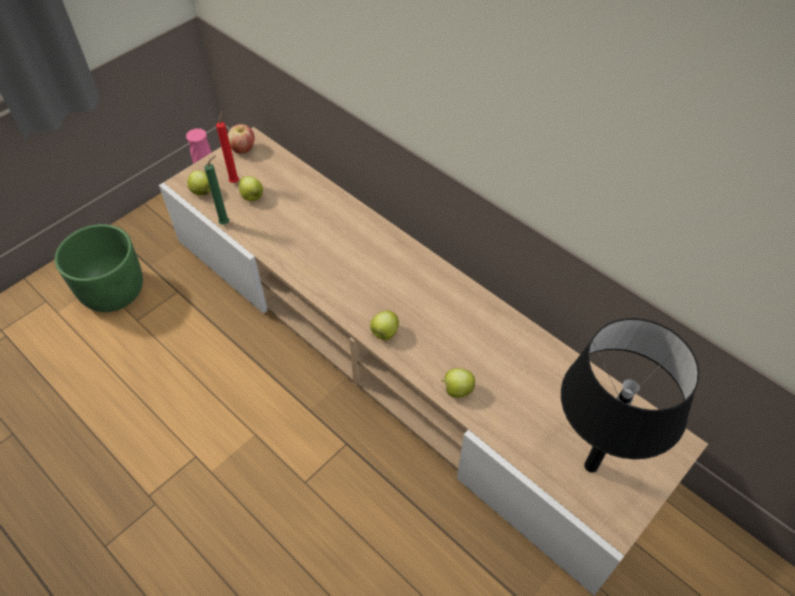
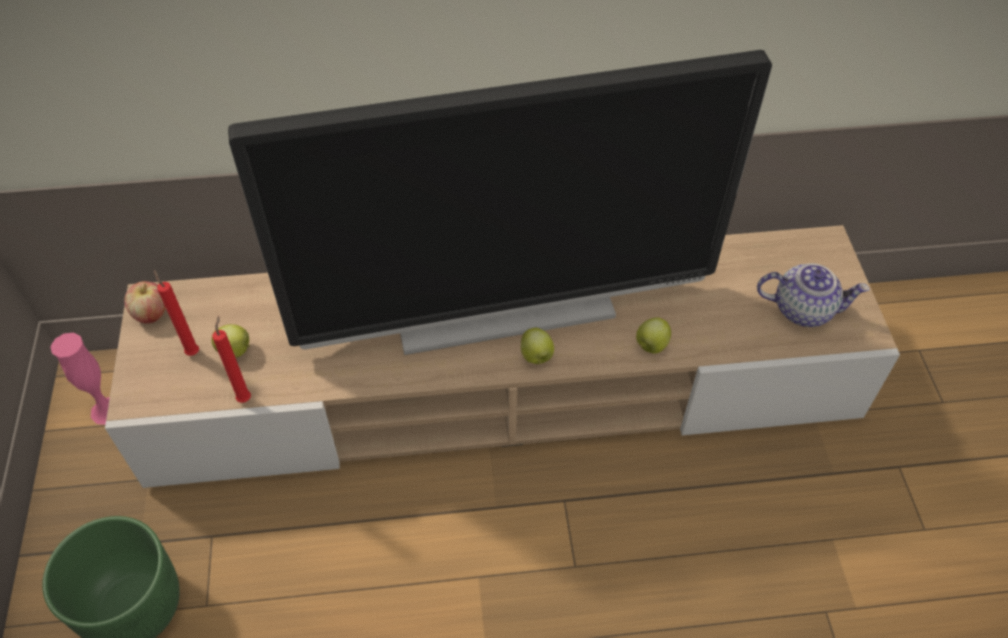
camera: 50 degrees left, 0 degrees up
(202, 191) = (169, 391): apple -> none
(226, 223) = (245, 397): green candle -> red candle
(403, 293) = (504, 309): none -> television
(591, 465) = (803, 309): black table lamp -> teapot

